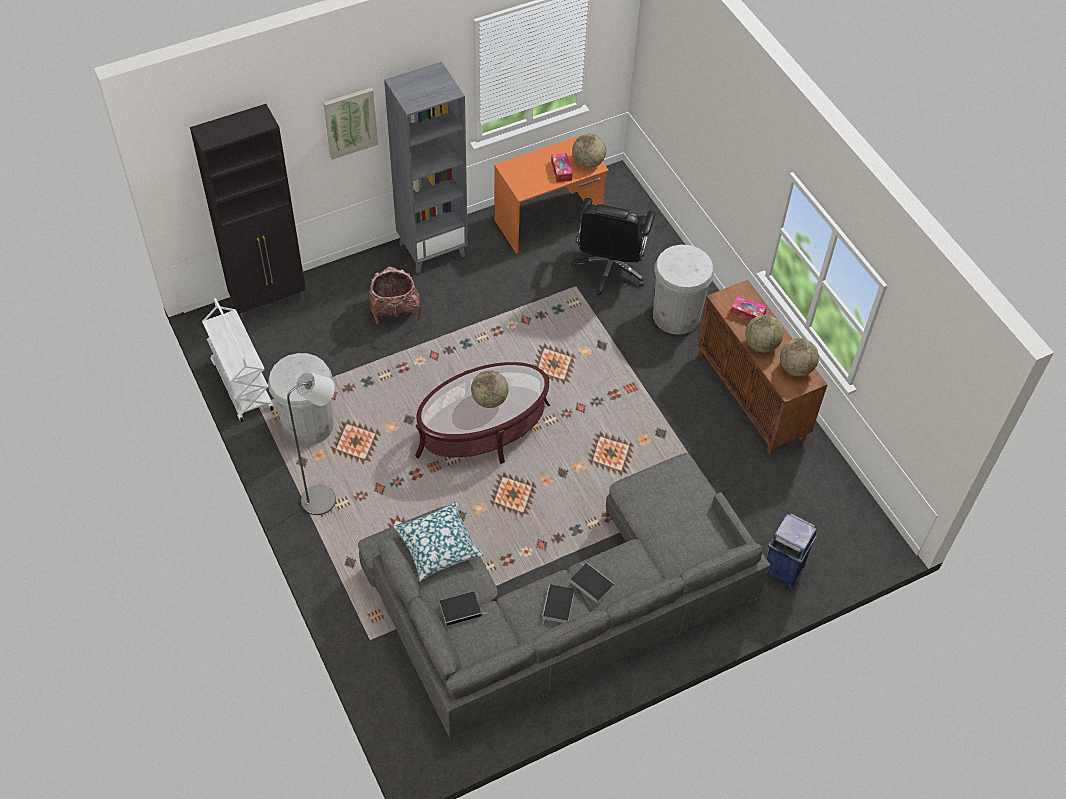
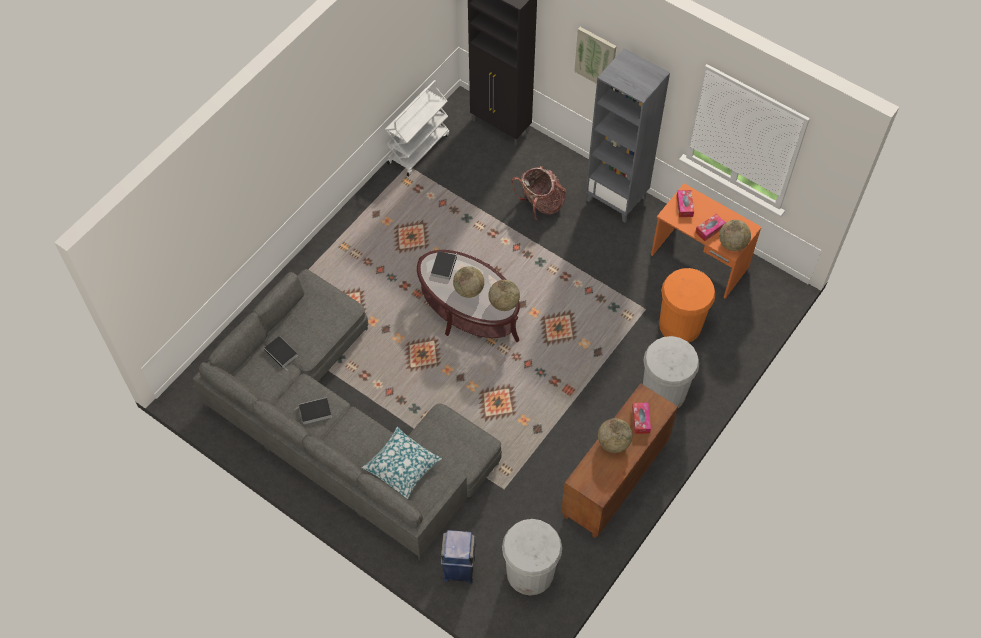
camera: 65 degrees right, 5 degrees up
(308, 425) = (408, 202): white trash can -> white trash can (530, 572)
(325, 498) = (354, 242): grey floor lamp -> none
(438, 546) = (325, 316): pillow -> pillow (402, 466)
(521, 176) = (684, 206): none -> tissue box
(590, 583) = (344, 425): book -> book (444, 265)
(610, 269) = (680, 325): black office chair -> orange trash can
(796, 368) = (604, 478): globe -> globe (504, 303)

